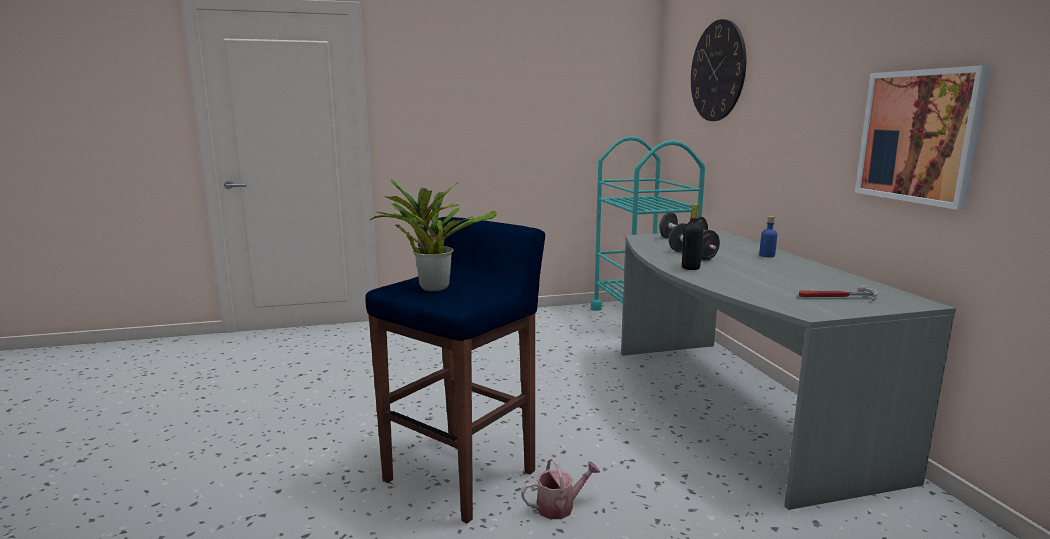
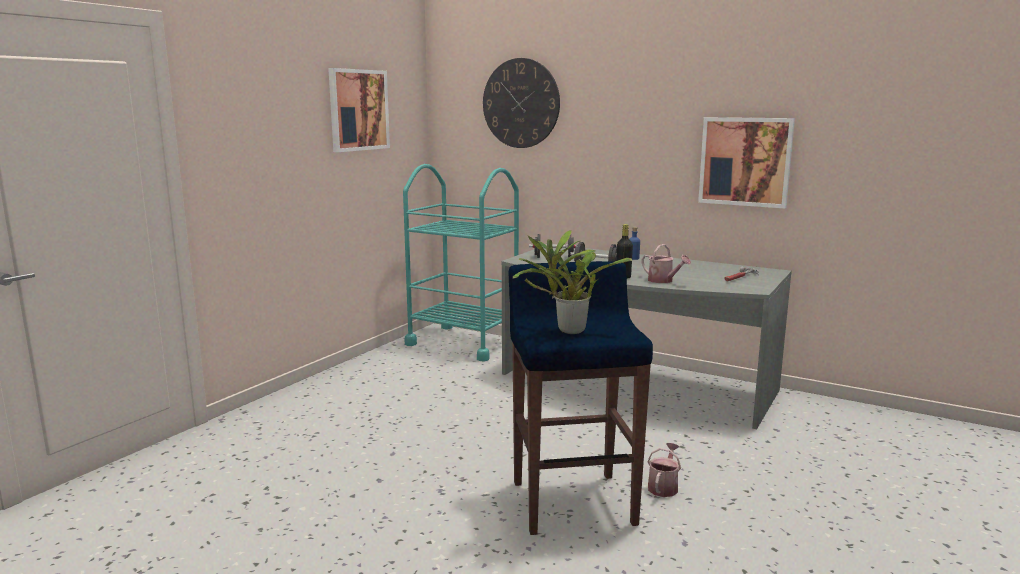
camera: 45 degrees left, 0 degrees up
(561, 82) = (358, 110): none -> picture
(722, 280) = (663, 281): none -> watering can

